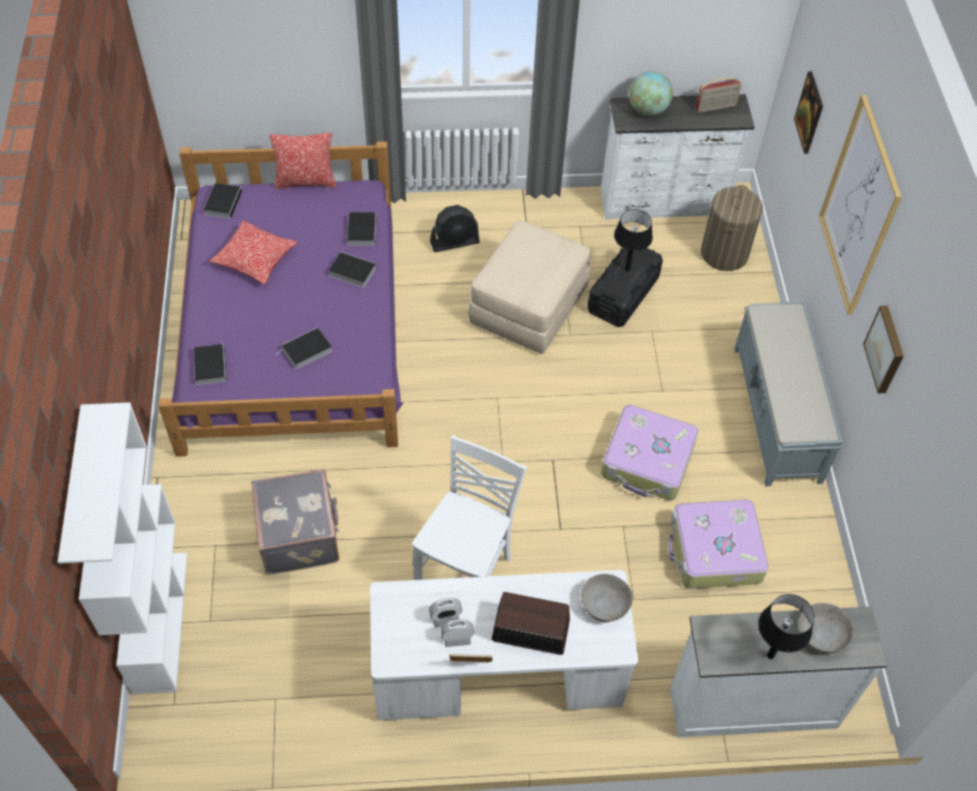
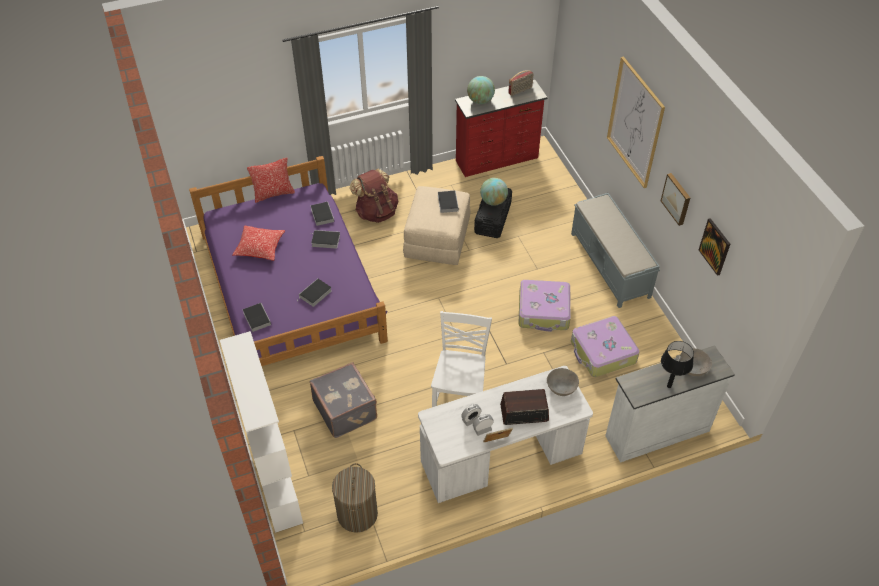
camera: 15 degrees left, 5 degrees down
(223, 202) = (224, 218): book -> book (447, 202)
(455, 242) = (376, 212): black fan -> brown backpack
(627, 269) = (493, 201): black table lamp -> globe
(664, 204) = (498, 160): white dresser -> red dresser
(724, 253) = (545, 180): laundry basket -> laundry basket (357, 514)
(810, 112) = (583, 79): picture -> picture (715, 246)

